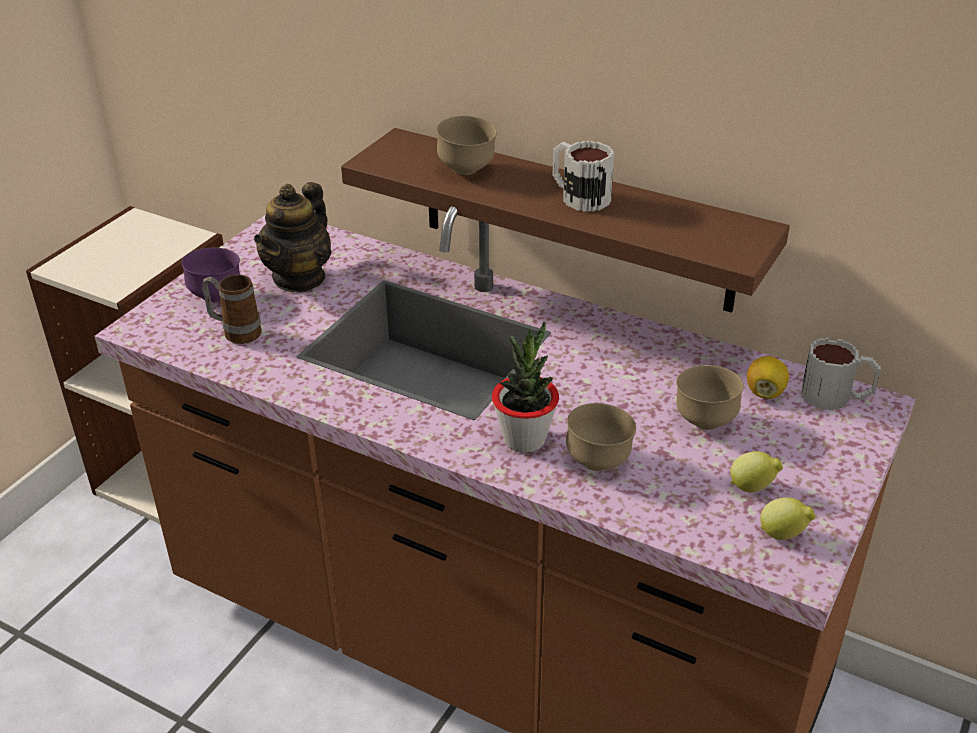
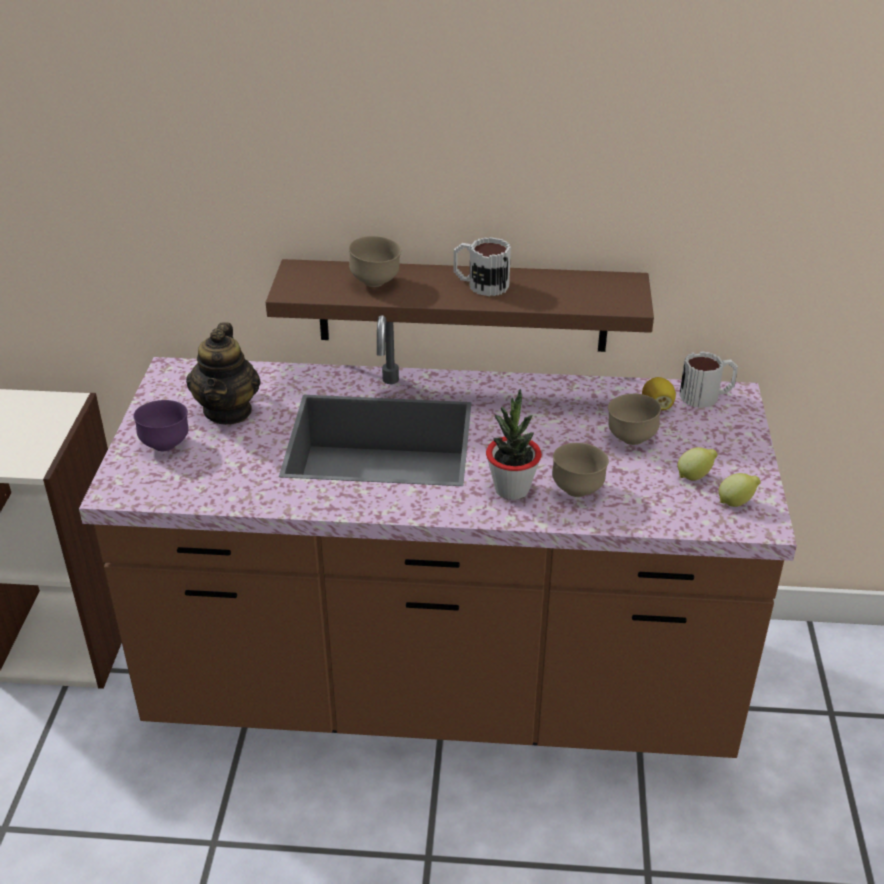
camera: 25 degrees left, 0 degrees up
(236, 332) = (209, 471): mug -> none

